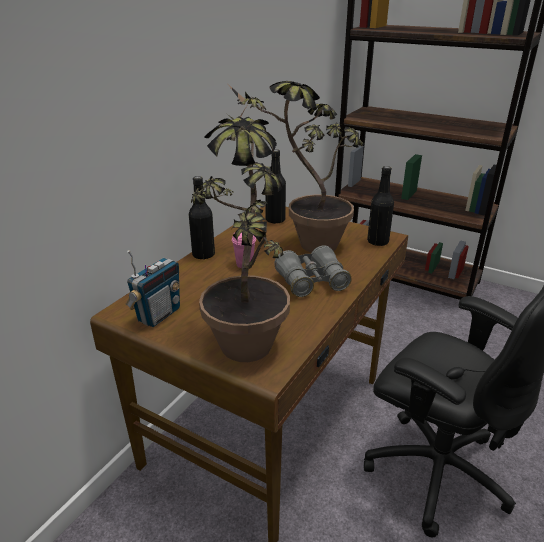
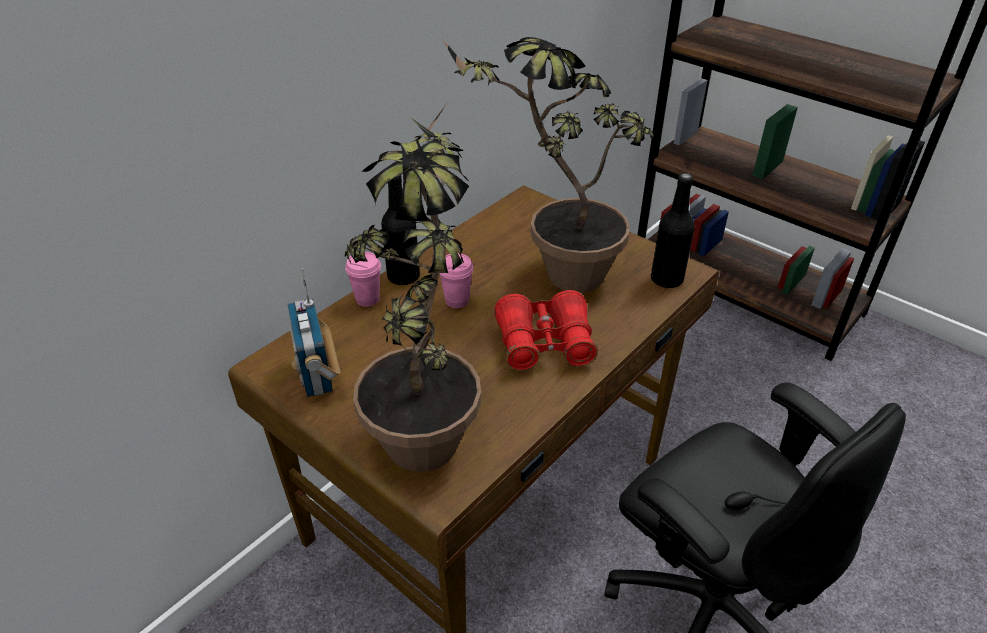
camera: 10 degrees right, 10 degrees up
(158, 315) = (317, 376): radio -> radio turned 120 degrees clockwise
(182, 269) = (367, 299): none -> pink cup
(275, 220) = (524, 221): black bottle -> none
(311, 282) = (544, 344): grey binoculars -> red binoculars

